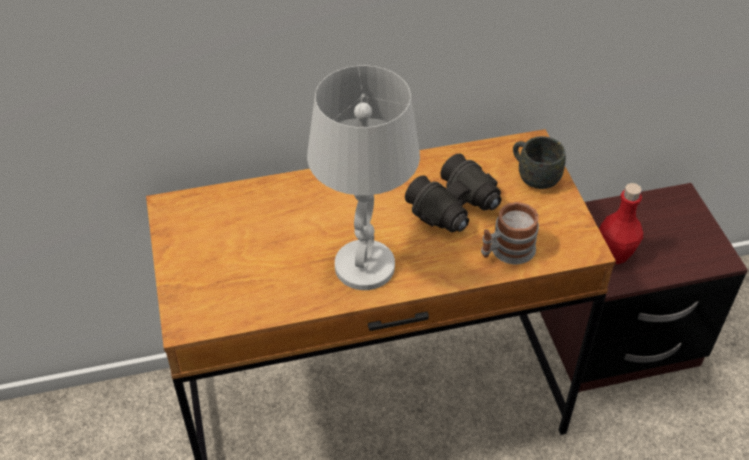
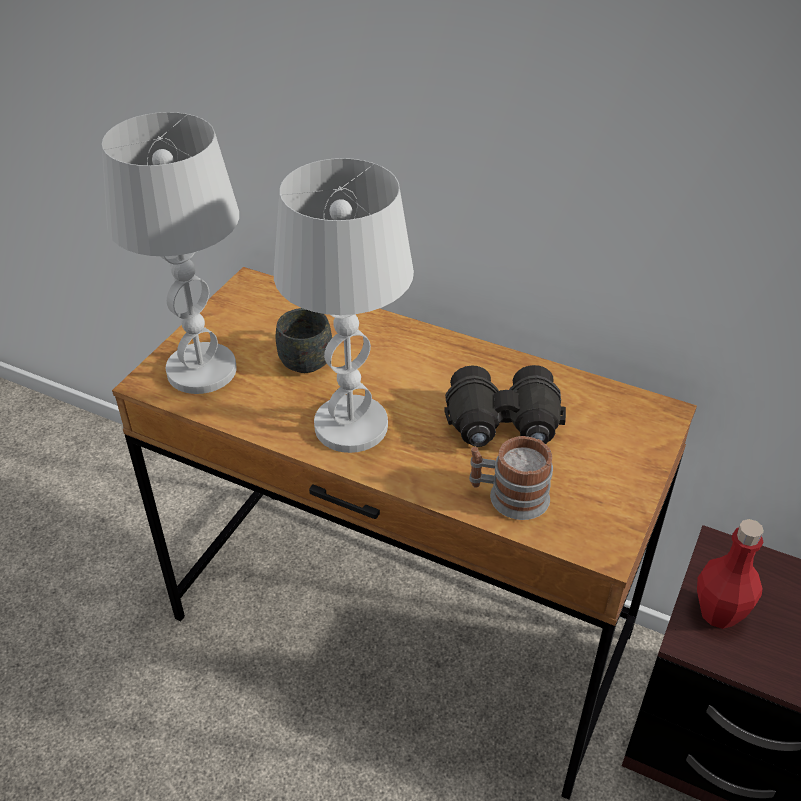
camera: 40 degrees right, 5 degrees down
(215, 292) = (201, 371): none -> white table lamp
(533, 176) = (626, 443): grey mug -> grey mug (305, 357)

